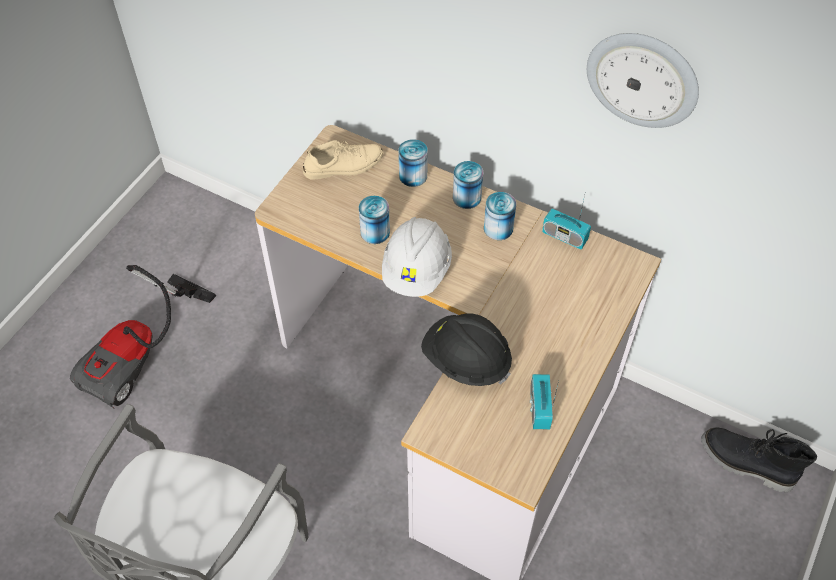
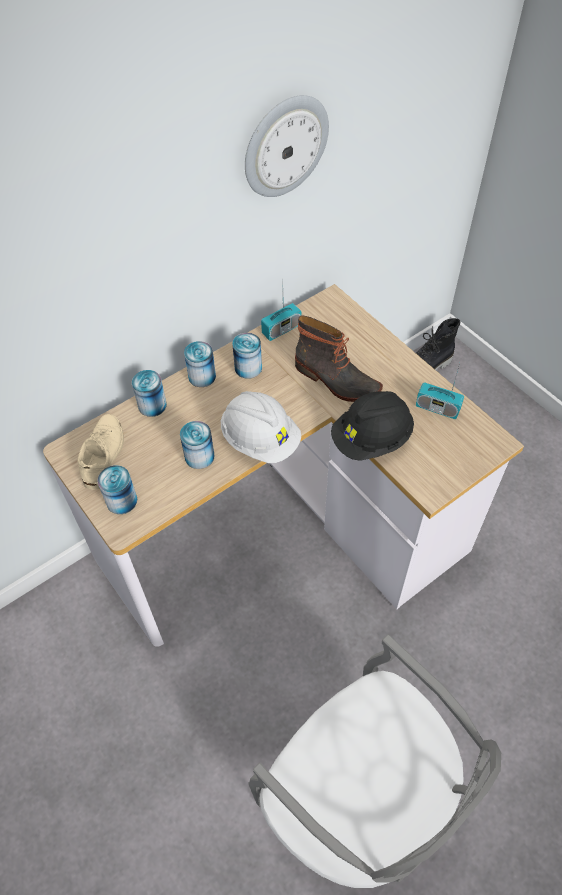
camera: 65 degrees left, 0 degrees up
(142, 355) = (92, 792): vacuum cleaner -> none
(303, 198) = (121, 500): none -> can
(524, 305) = (336, 381): none -> boot

